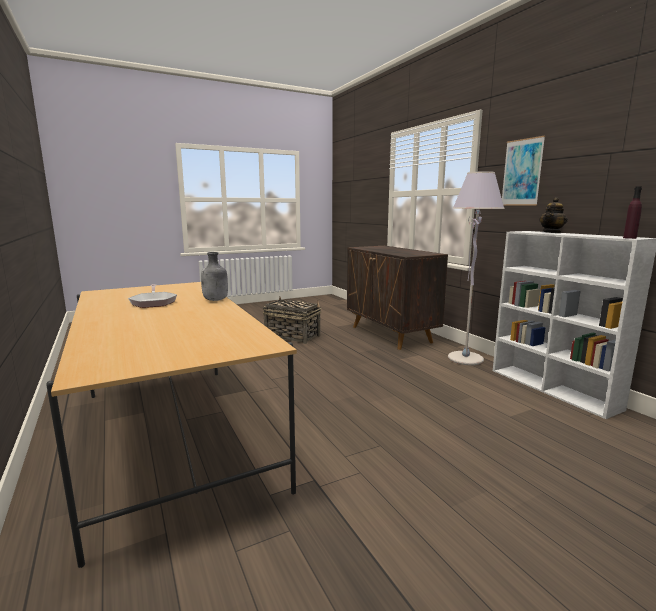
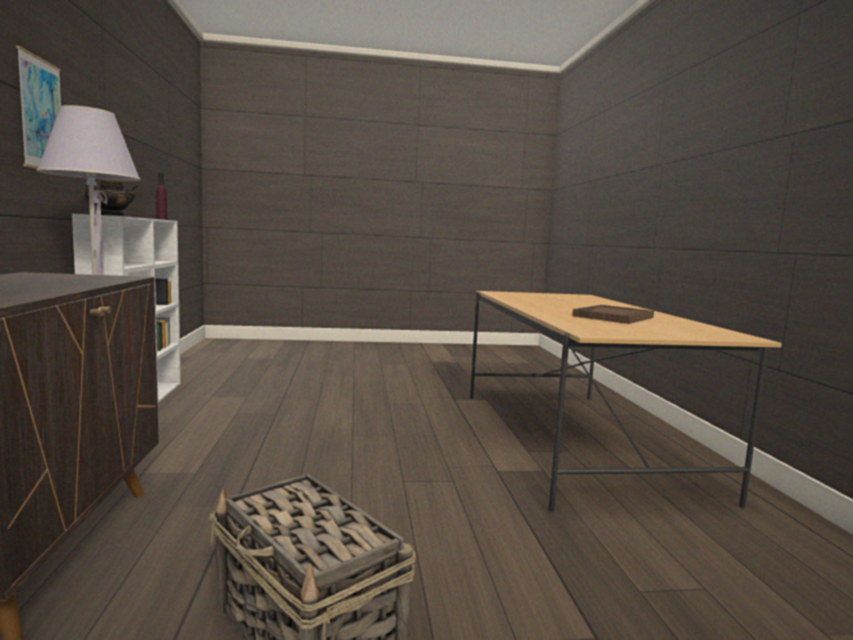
camera: 160 degrees left, 5 degrees down
(153, 302) = (613, 317): frying pan -> brown tray
(216, 300) = (538, 311): grey bottle -> none

